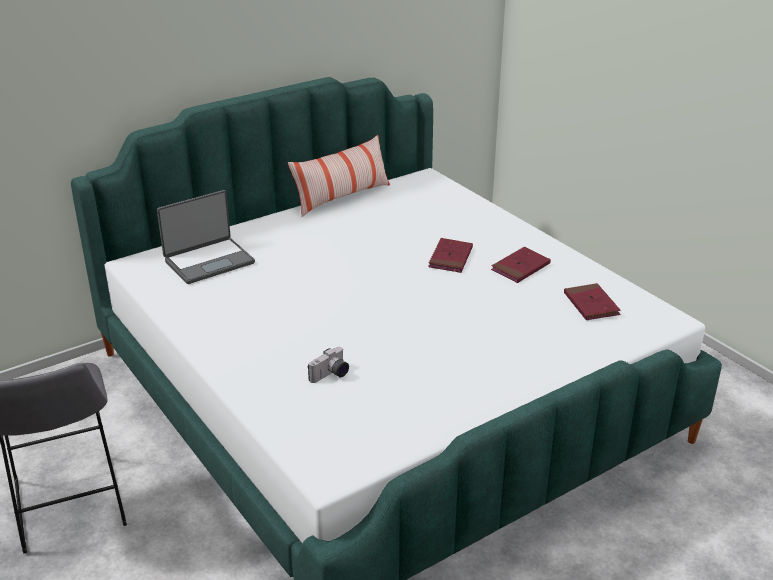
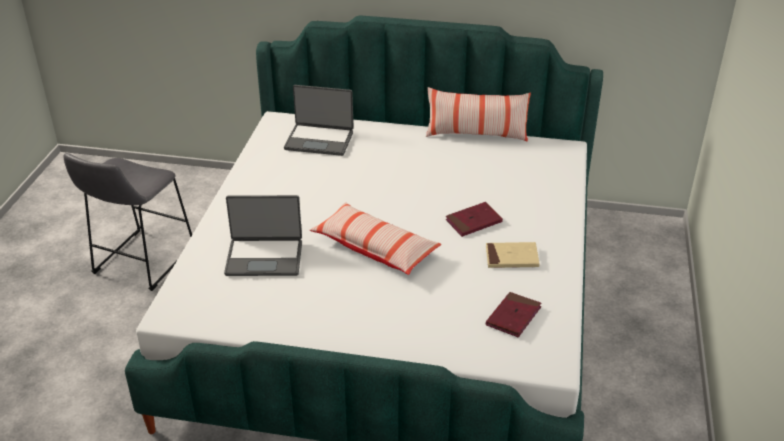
camera: 45 degrees right, 5 degrees up
(331, 375) = (264, 257): camera -> laptop
(411, 316) = (375, 248): none -> pillow
(520, 267) = (511, 257): red book -> beige book

